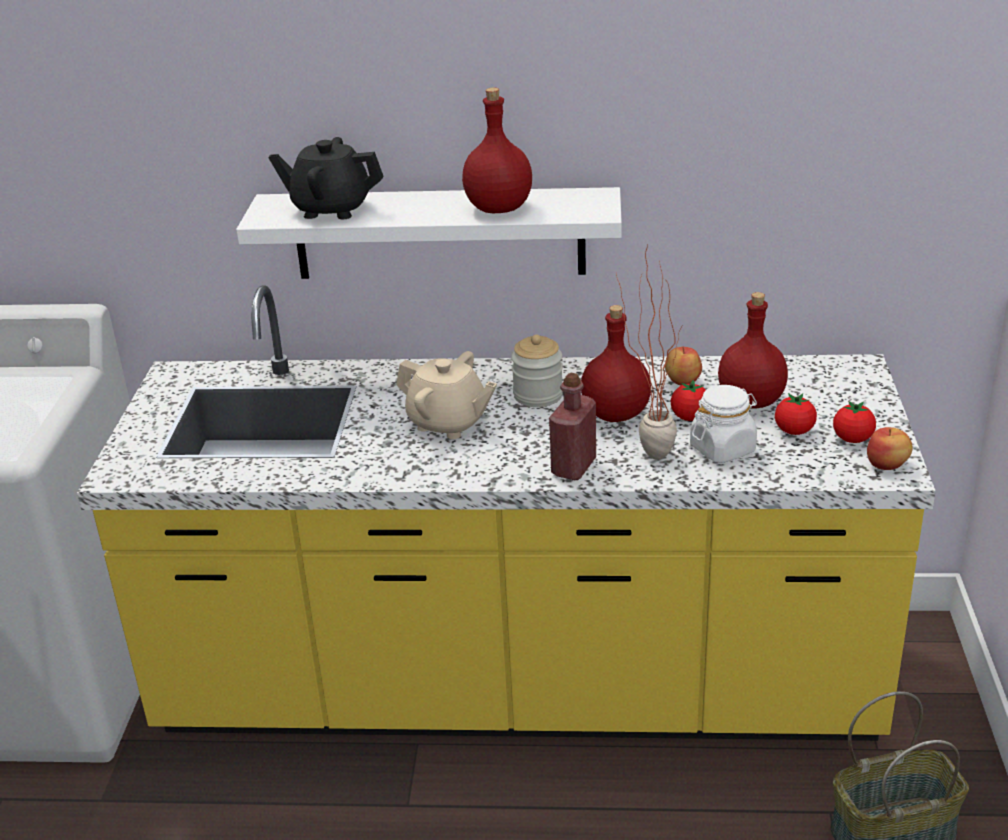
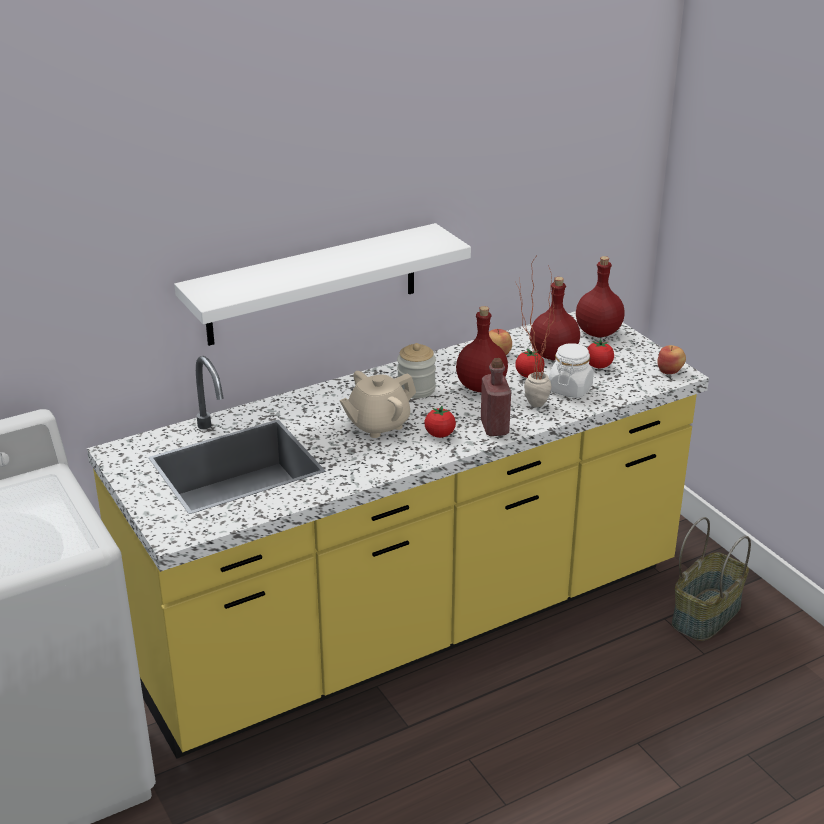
camera: 35 degrees left, 0 degrees up
(331, 209) = (254, 281): black teapot -> none
(448, 423) = (378, 425): beige teapot -> beige teapot turned 150 degrees clockwise
(497, 208) = (376, 255): red bottle -> red bottle (597, 333)
(852, 439) = (635, 361): tomato -> tomato (439, 434)

